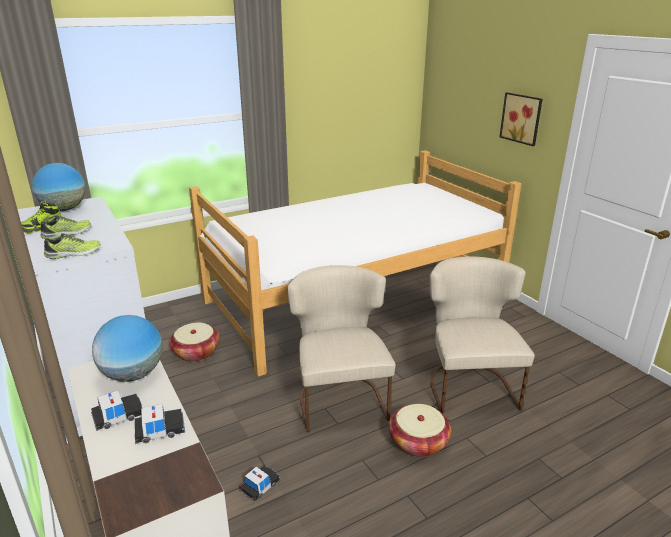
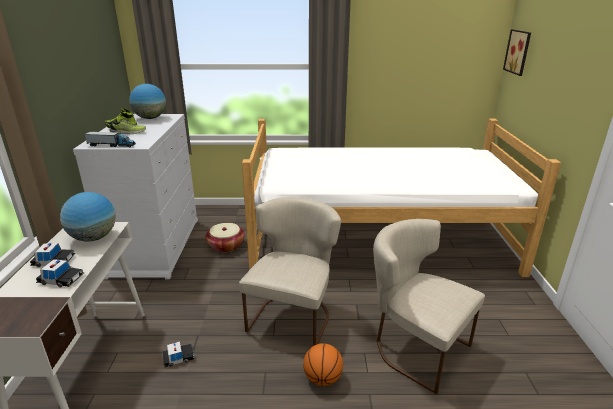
camera: 30 degrees right, 0 degrees up
(73, 253) = (111, 145): shoe -> toy truck
(418, 442) = (322, 378): basket -> basketball
(468, 384) = (415, 347): beige chair -> beige chair turned 75 degrees counterclockwise
(522, 118) = (574, 92): picture -> picture (519, 52)

